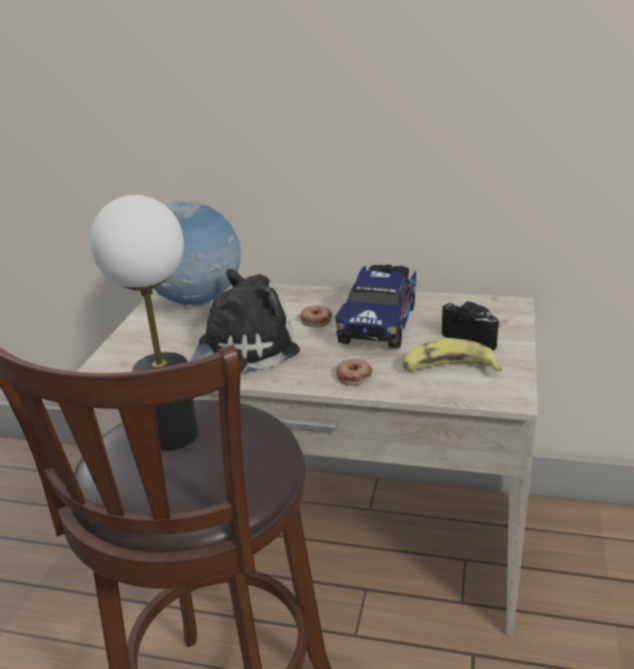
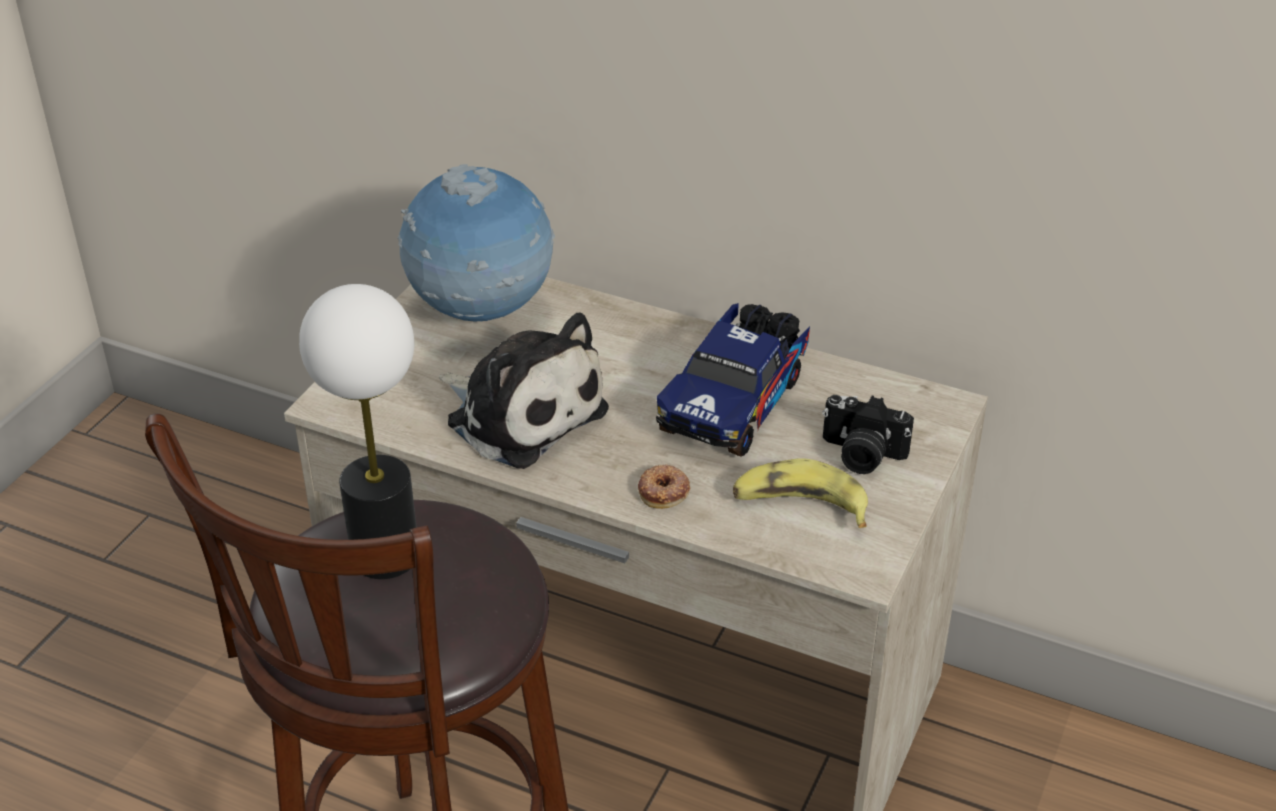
camera: 10 degrees right, 10 degrees up
(241, 349) = (521, 413): plush toy -> plush toy turned 60 degrees clockwise
(316, 319) = (645, 378): donut -> none
(473, 337) = (861, 455): camera -> camera turned 150 degrees clockwise

